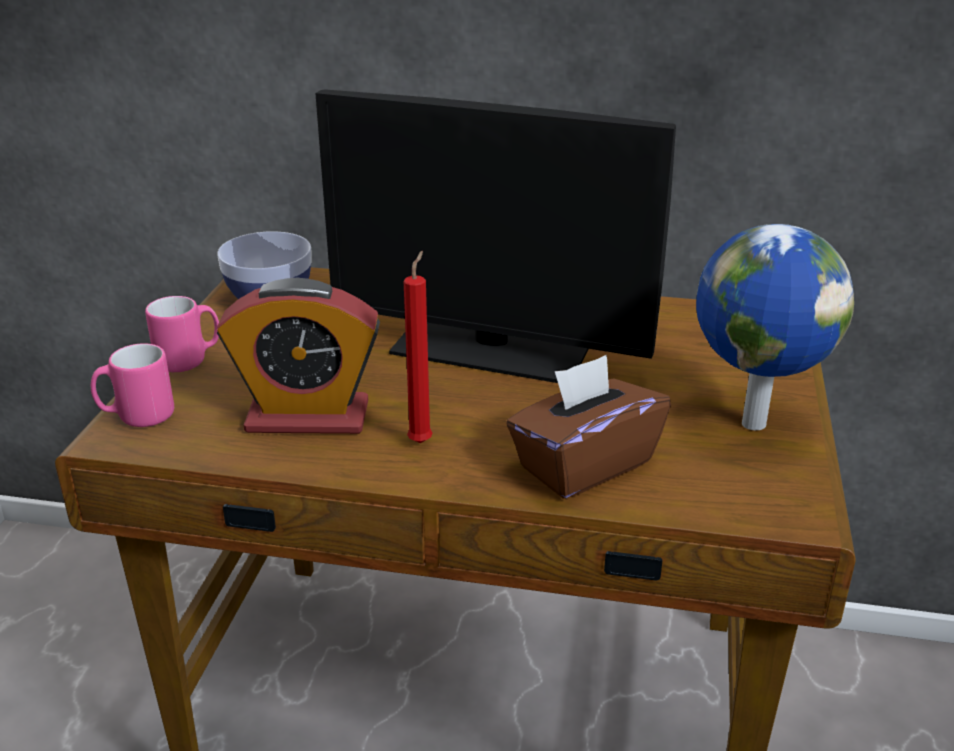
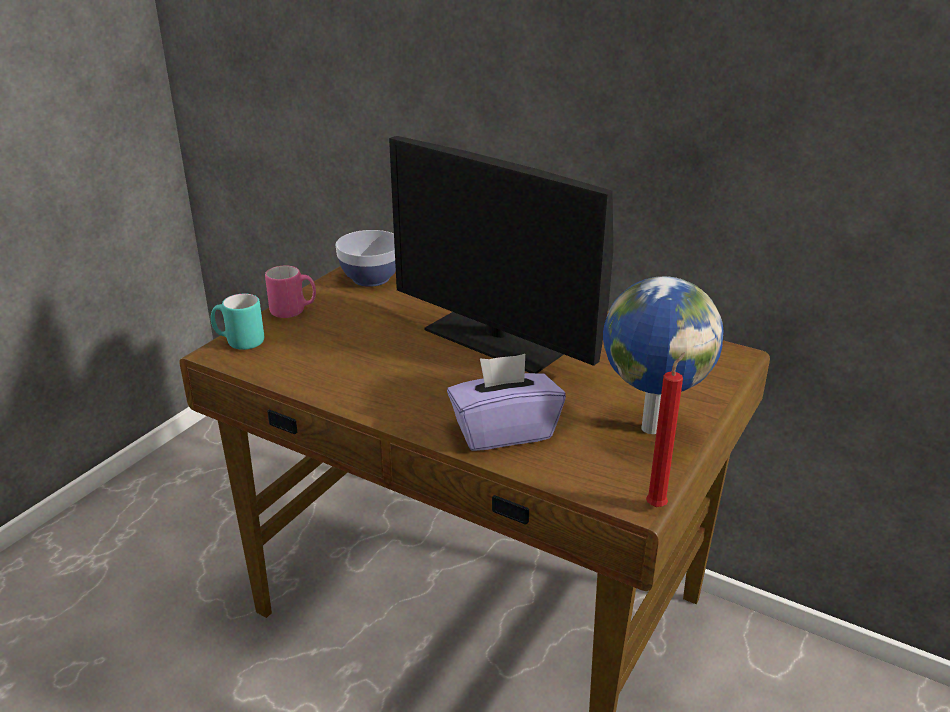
camera: 20 degrees right, 0 degrees up
(137, 417) = (239, 342): pink mug -> turquoise mug
(307, 417) = (342, 362): alarm clock -> none
(422, 440) = (405, 393): red candle -> red candle (658, 505)
(584, 464) = (503, 431): brown tissue box -> purple tissue box

